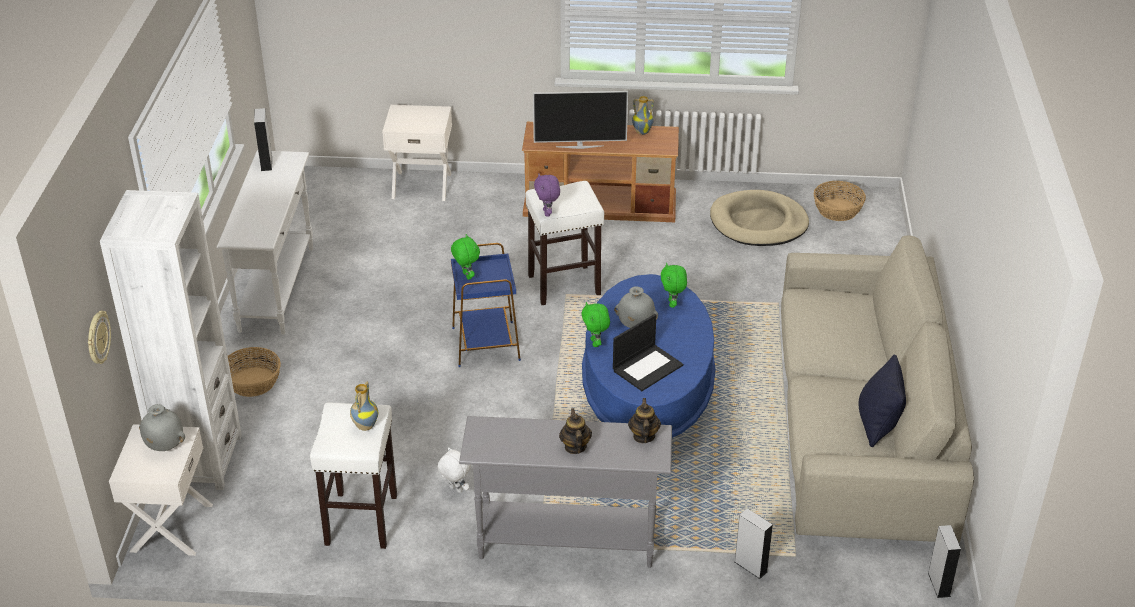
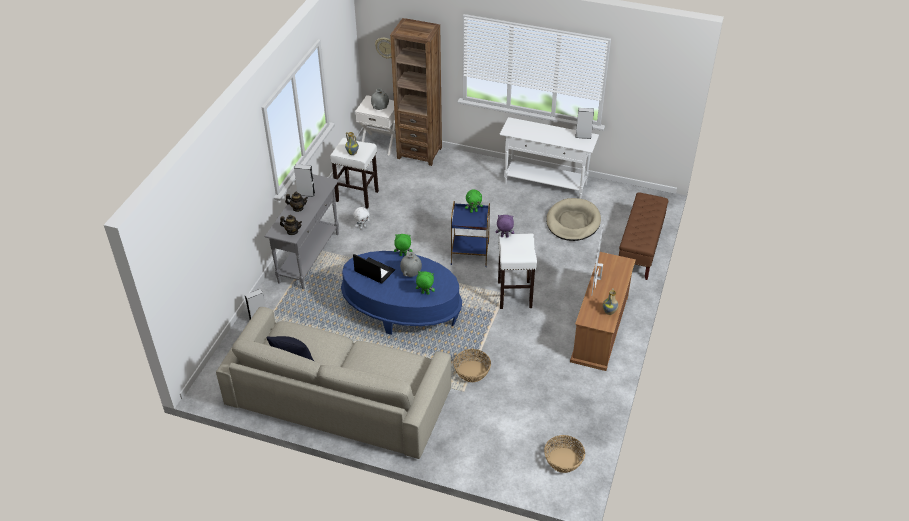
camera: 105 degrees right, 5 degrees up
(199, 460) = (419, 153): white bookcase -> brown bookcase
(252, 382) = (469, 171): basket -> basket (472, 371)
(422, 185) = (640, 249): white nightstand -> brown bench
(647, 367) = (374, 271): laptop -> laptop turned 150 degrees clockwise
(758, 223) = (558, 407): beige dog bed -> beige dog bed (573, 222)
(939, 584) = (206, 388): grey speaker -> grey speaker (306, 194)

